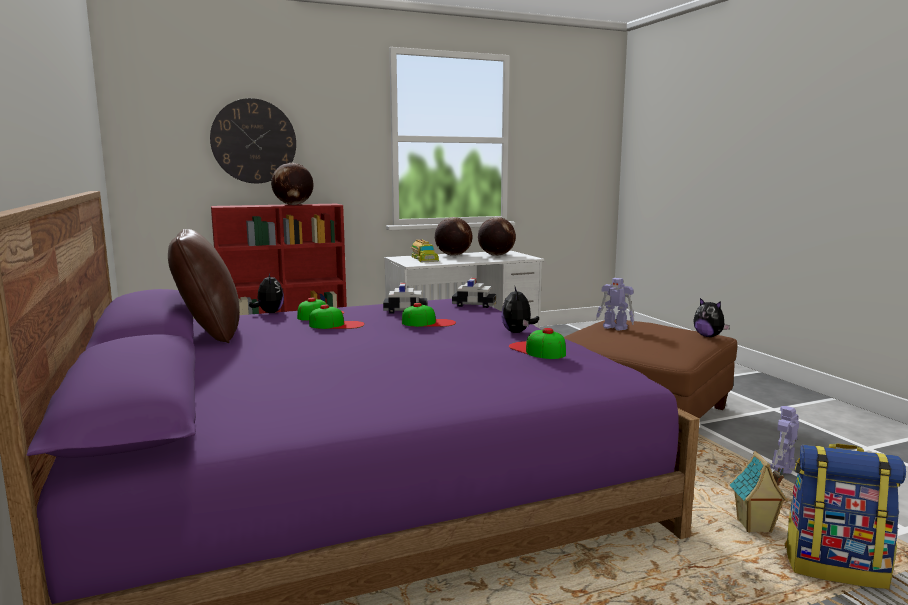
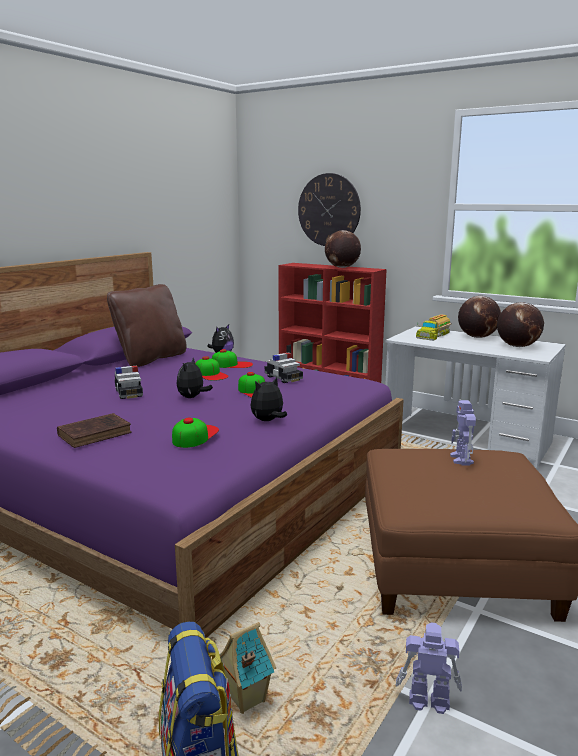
camera: 55 degrees right, 5 degrees up
(454, 382) = (96, 434): none -> brown book
(474, 305) = (342, 389): toy car -> toy car (129, 393)
(708, 336) = (530, 512): plush toy -> plush toy (192, 397)

